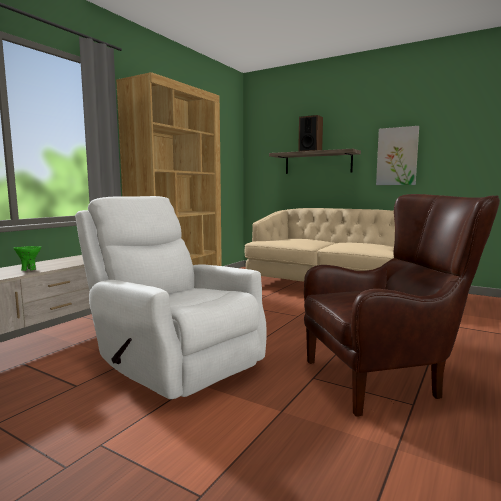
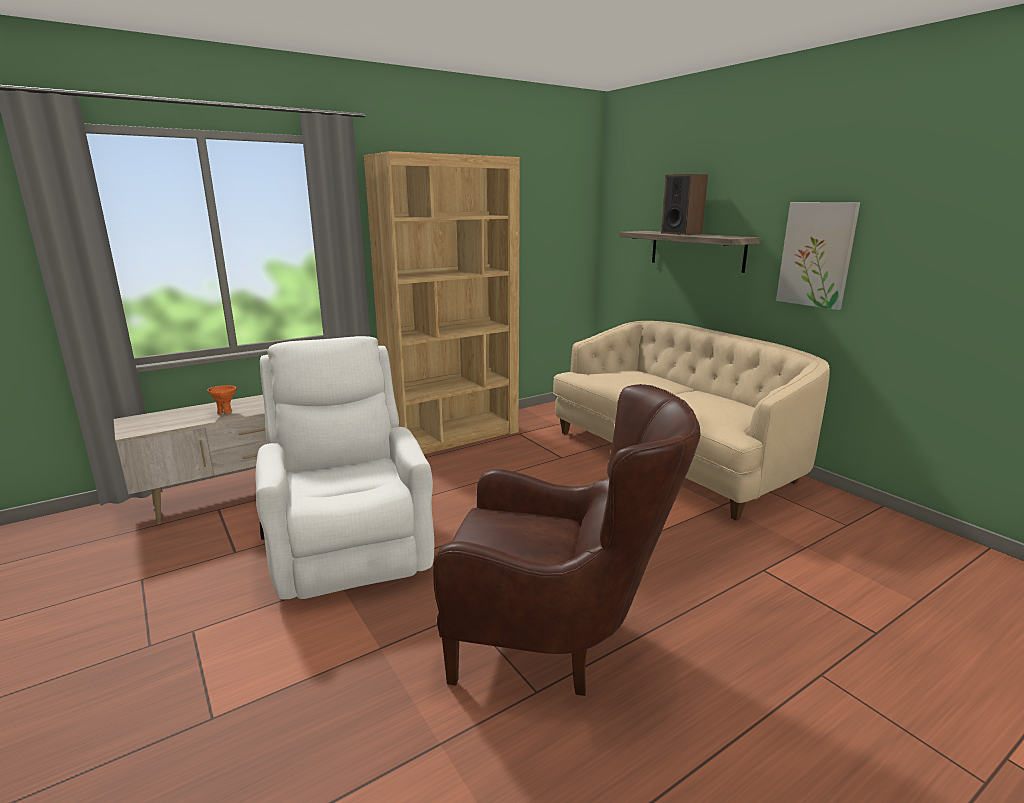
camera: 25 degrees right, 10 degrees up
(29, 269) = (225, 412): green bowl -> orange bowl

